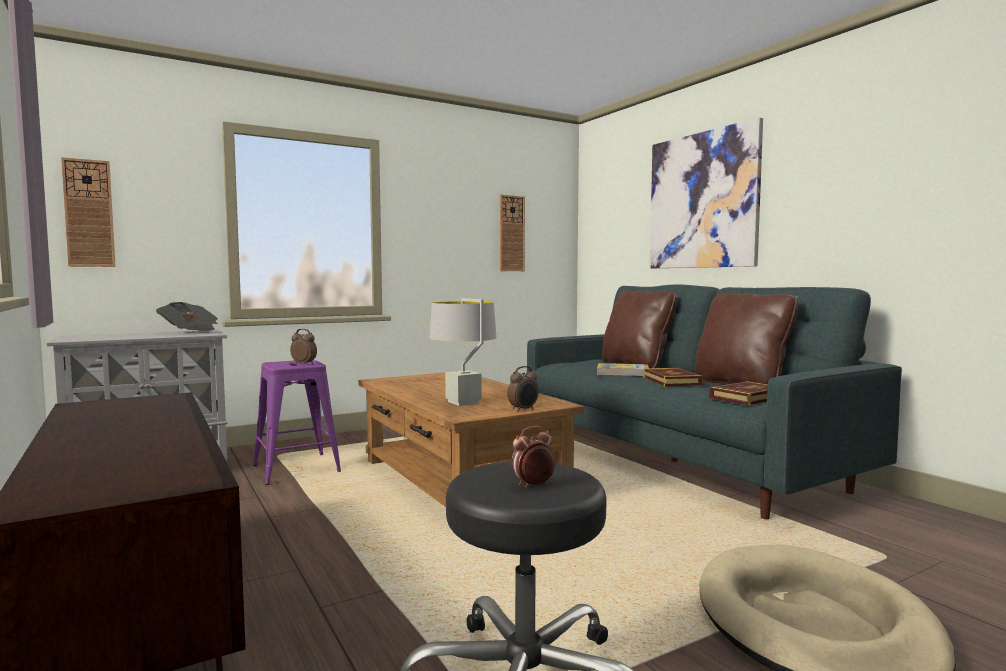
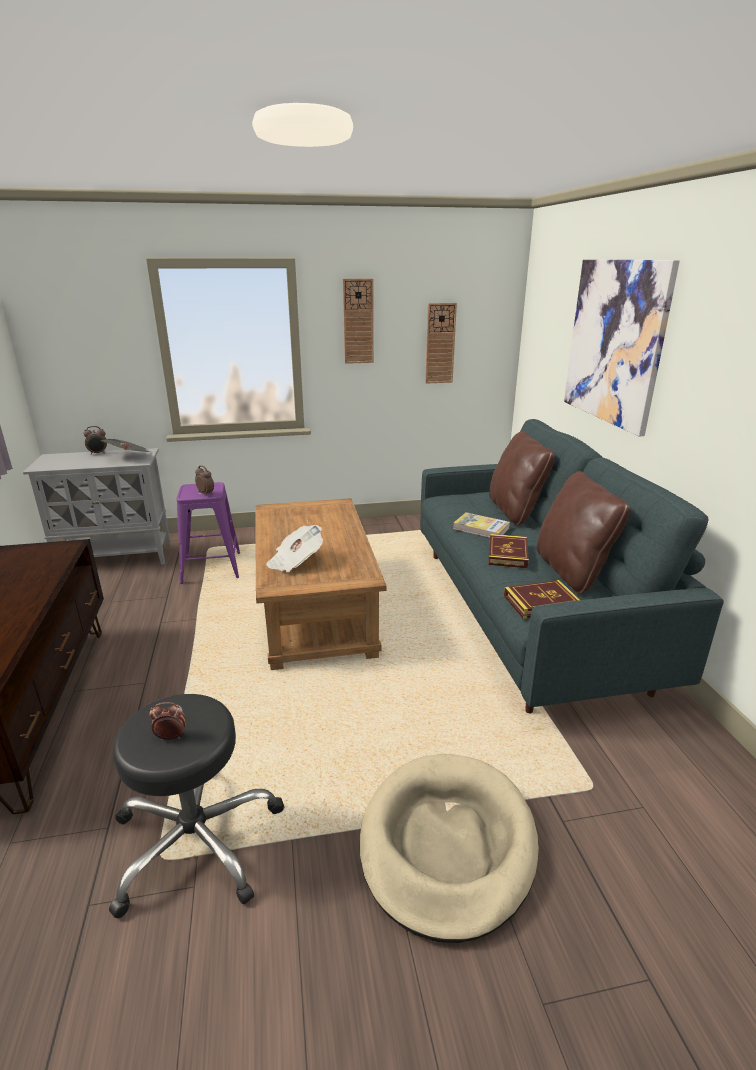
camera: 20 degrees right, 20 degrees up
(89, 213) = (53, 352): wall clock -> wall clock (358, 321)
(463, 402) = (295, 562): grey table lamp -> newspaper
(523, 410) = (328, 584): alarm clock -> alarm clock (98, 453)

